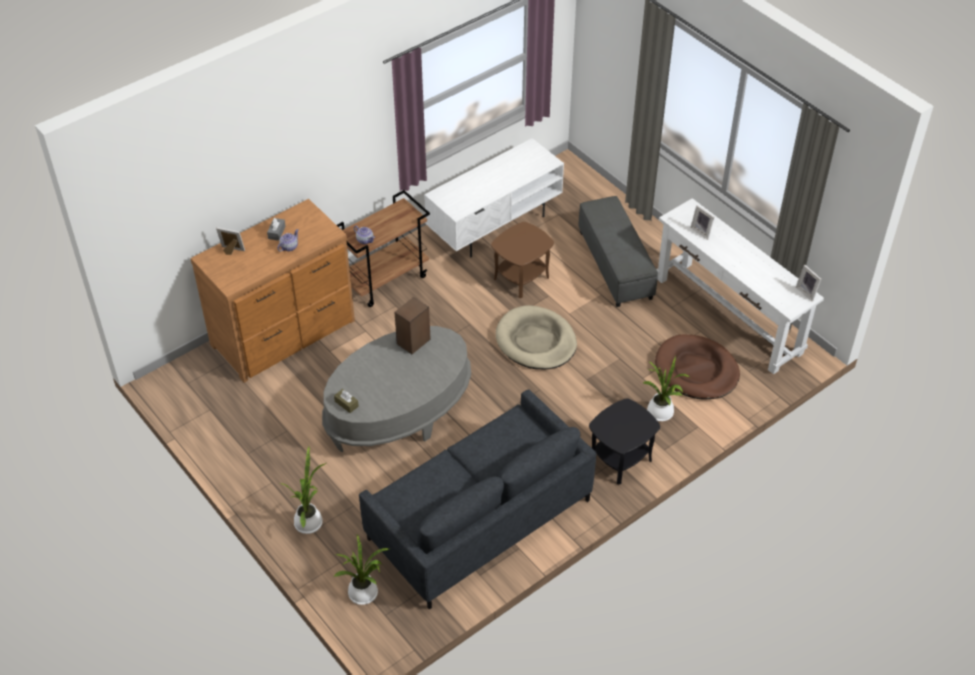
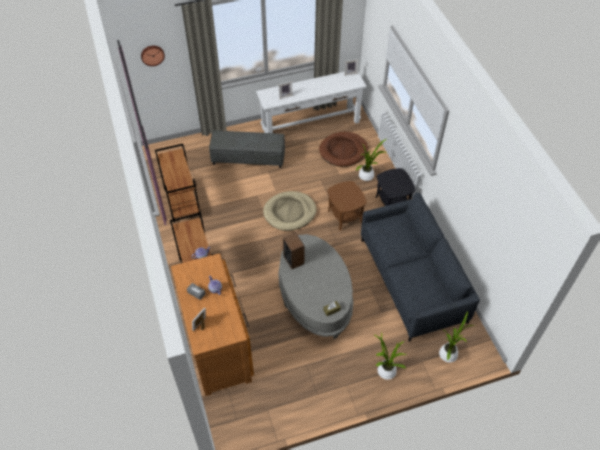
camera: 70 degrees left, 5 degrees up
(494, 224) = (182, 202): white tv stand -> brown cart
(521, 278) = (235, 203): brown side table -> brown side table (345, 216)
(611, 40) = (152, 55): none -> wall clock

